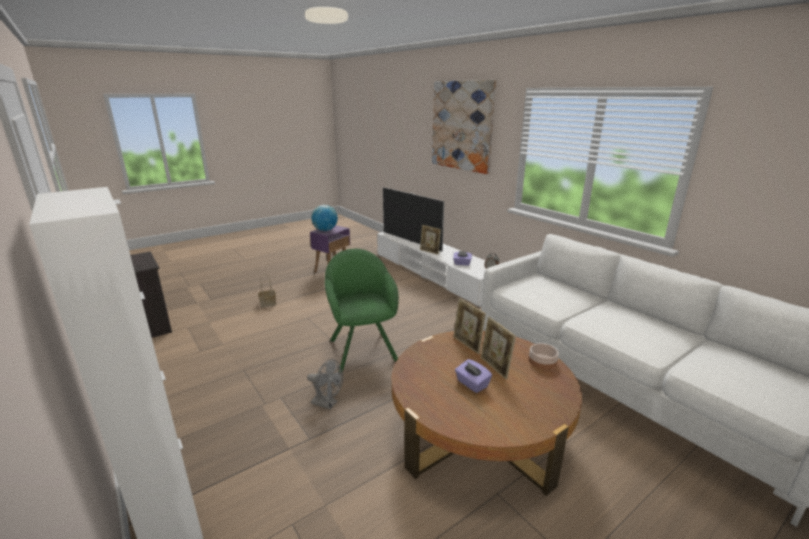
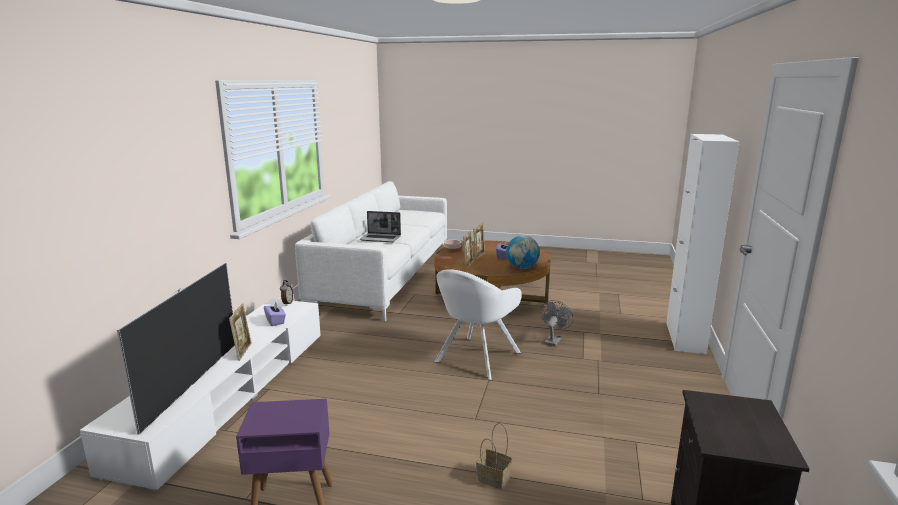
camera: 130 degrees left, 5 degrees down
(325, 230) = (293, 418): globe -> globe (522, 268)
(327, 403) = (553, 340): grey fan -> grey fan turned 45 degrees clockwise
(362, 348) = (475, 359): green armchair -> white armchair
(462, 126) = (137, 147): picture -> none
(584, 306) = (381, 238): none -> laptop

